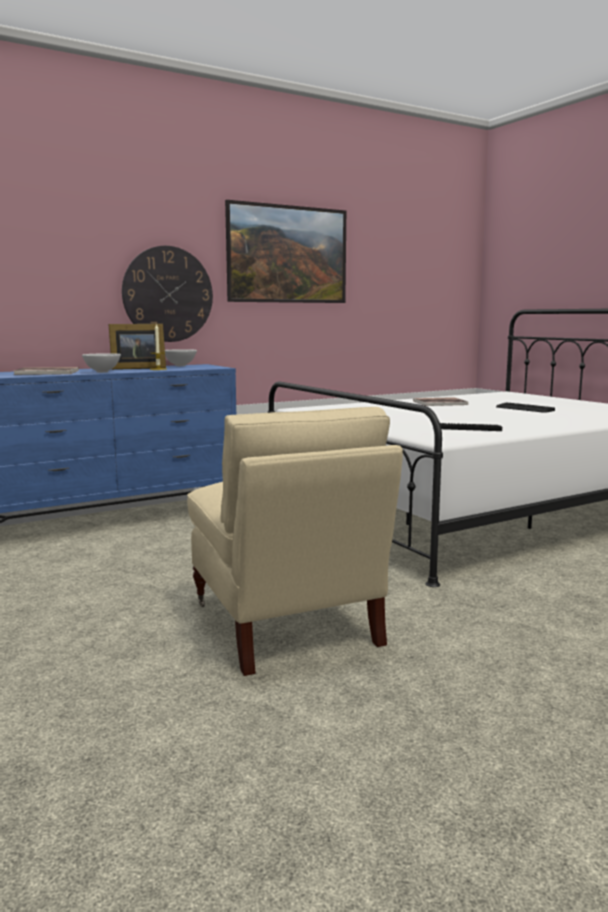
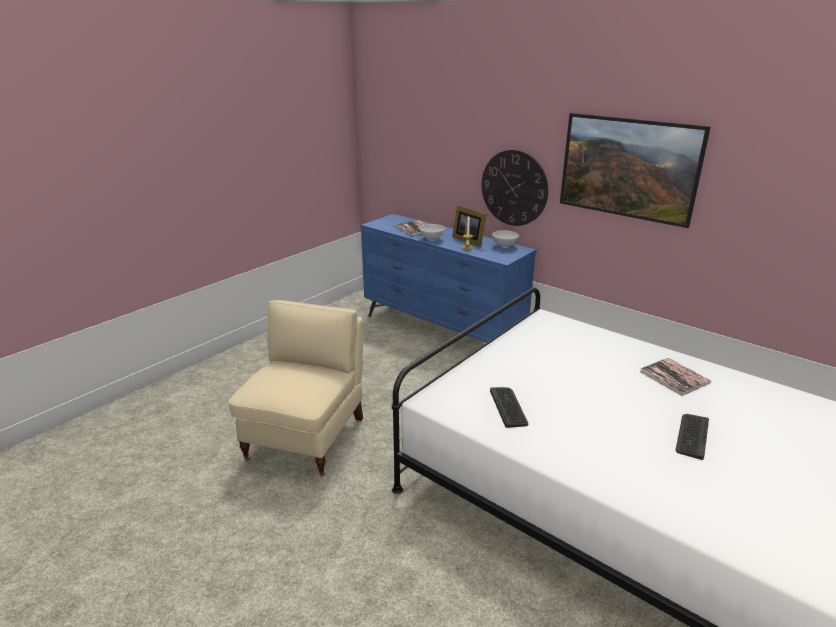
camera: 70 degrees right, 15 degrees up
(285, 624) = (307, 438): beige armchair -> beige armchair turned 150 degrees clockwise

